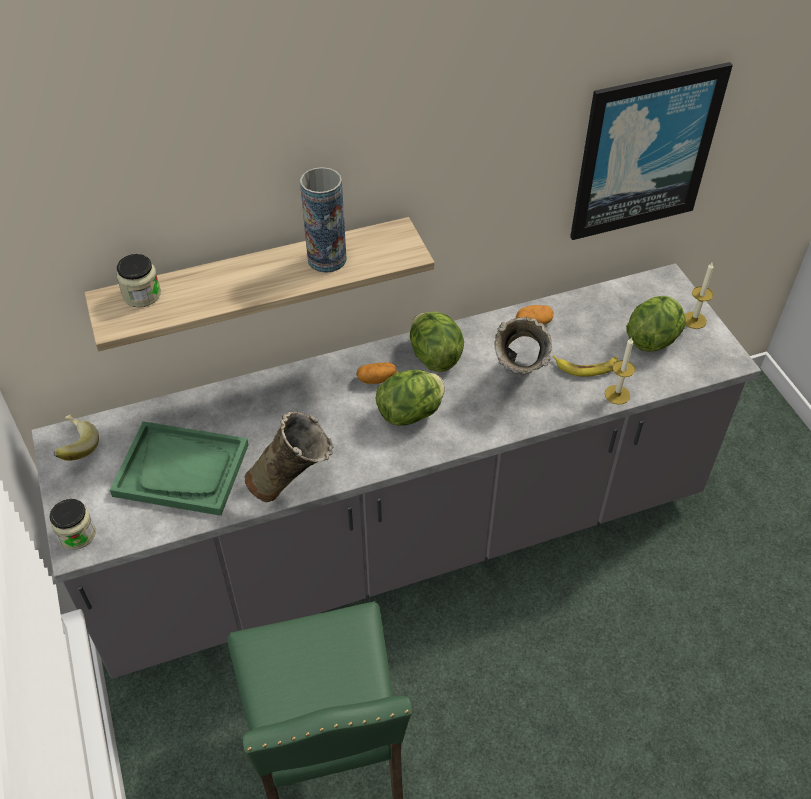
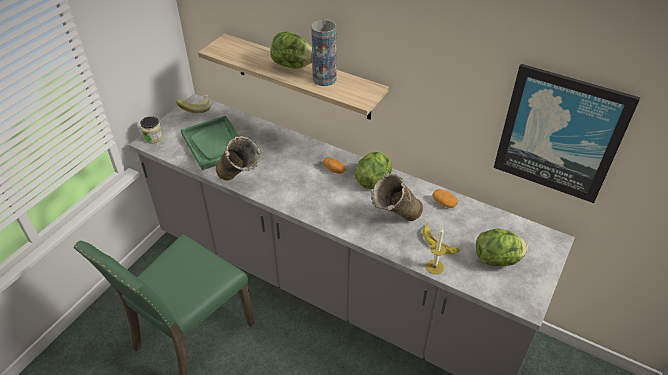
camera: 50 degrees right, 5 degrees down
(142, 295) = (239, 46): jar -> none
(411, 413) = (327, 194): lettuce -> lettuce (292, 65)
(694, 320) = (538, 270): candle -> none

